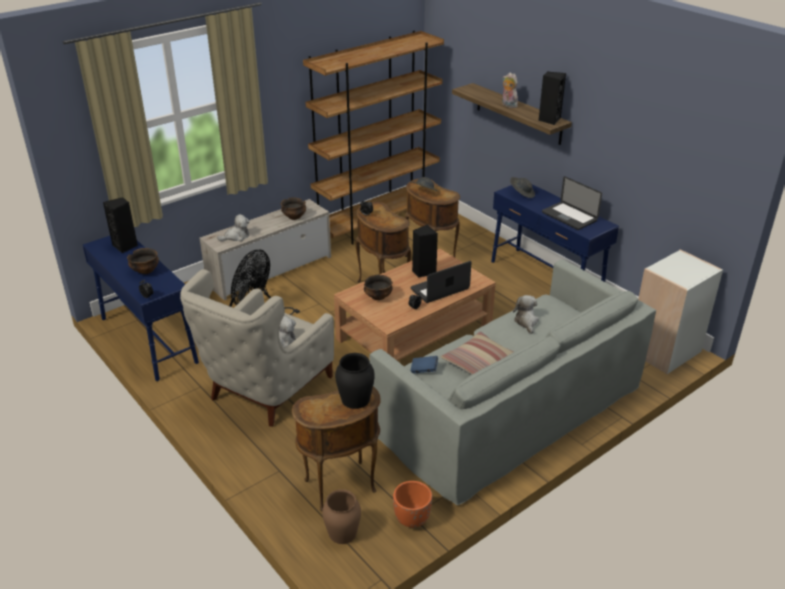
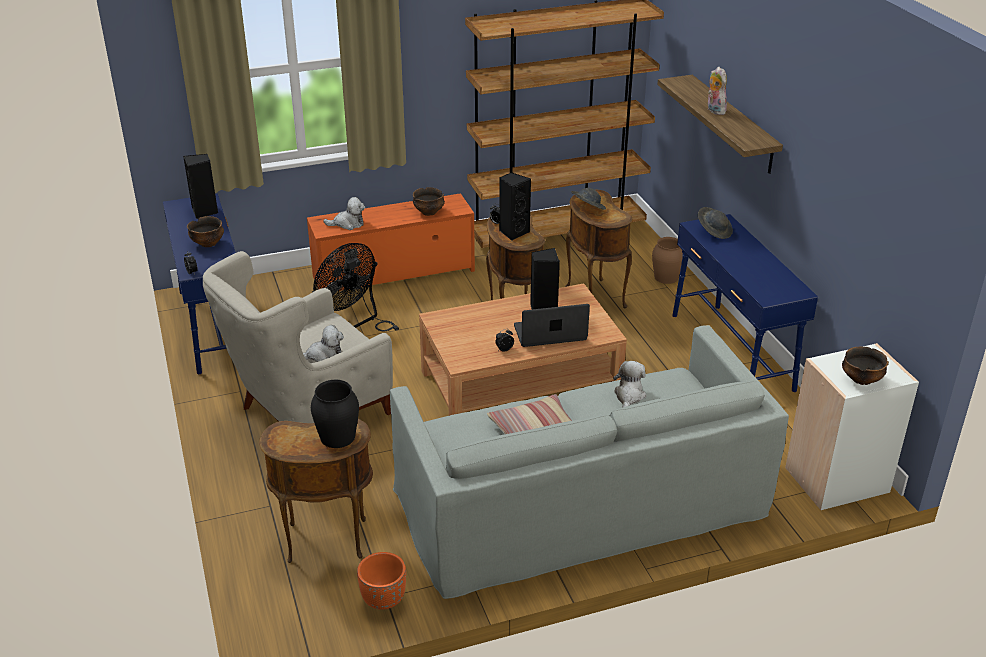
camera: 20 degrees right, 0 degrees up
(270, 270) = (394, 273): white tv stand -> orange tv stand
(342, 532) = (297, 592): brown vase -> brown vase (666, 277)
(378, 297) = (469, 327): bowl -> bowl (861, 380)
(424, 370) = (463, 425): blue book -> none
(549, 120) = (753, 137): black speaker -> black speaker (513, 232)
(569, 217) = (757, 272): laptop -> none

